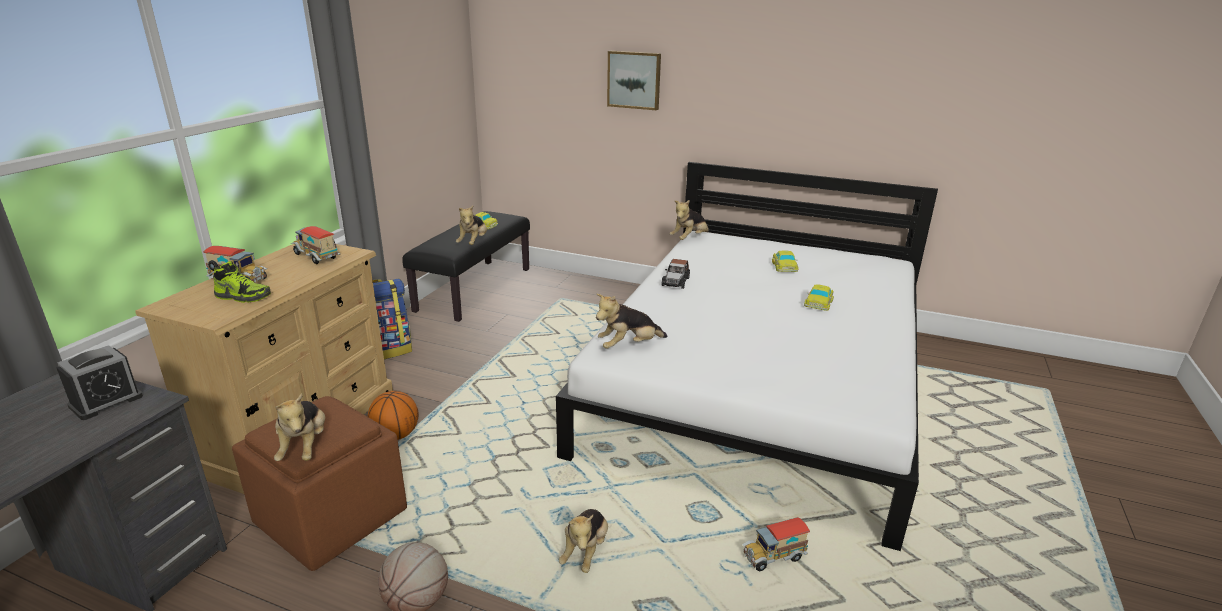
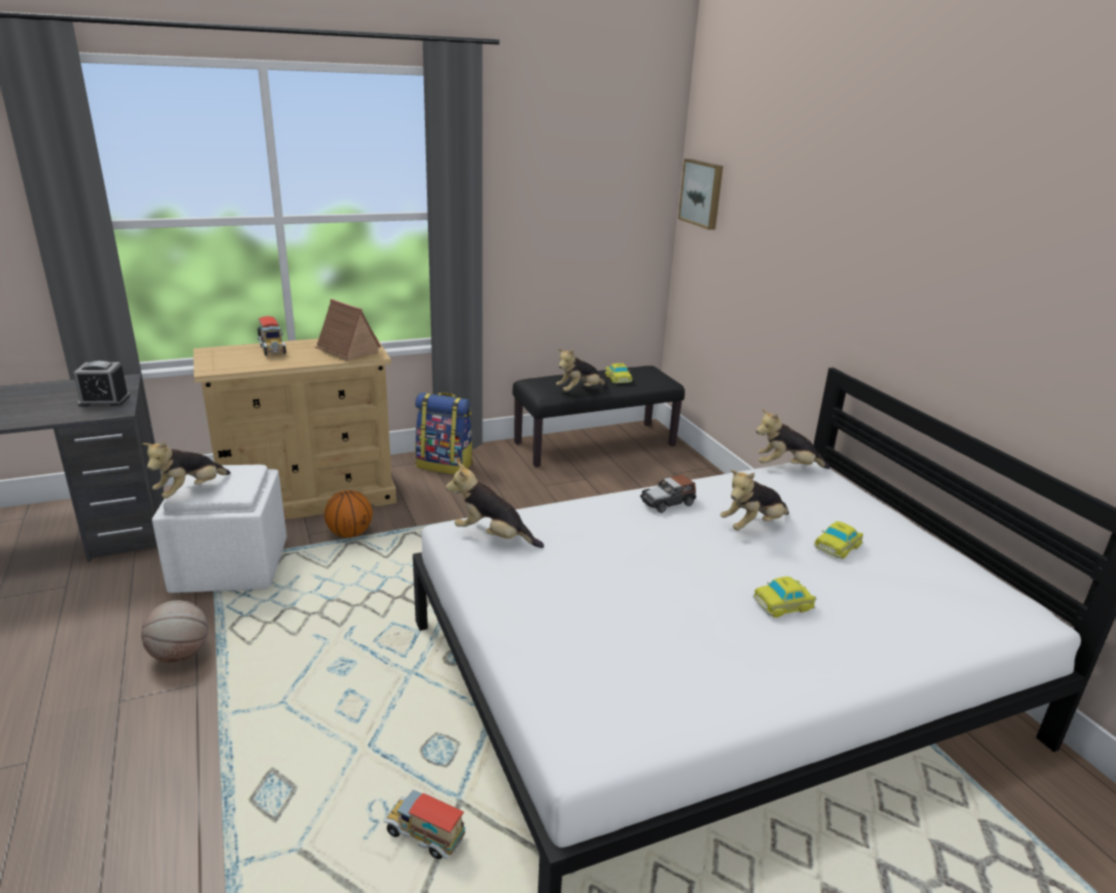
camera: 45 degrees right, 0 degrees up
(243, 297) = (251, 361): shoe -> none
(317, 257) = (347, 350): toy truck -> toy house
(332, 517) = (232, 566): brown ottoman -> white ottoman
(585, 551) = (312, 706): plush toy -> plush toy (753, 525)
(634, 80) = (803, 245): picture -> picture (702, 193)

